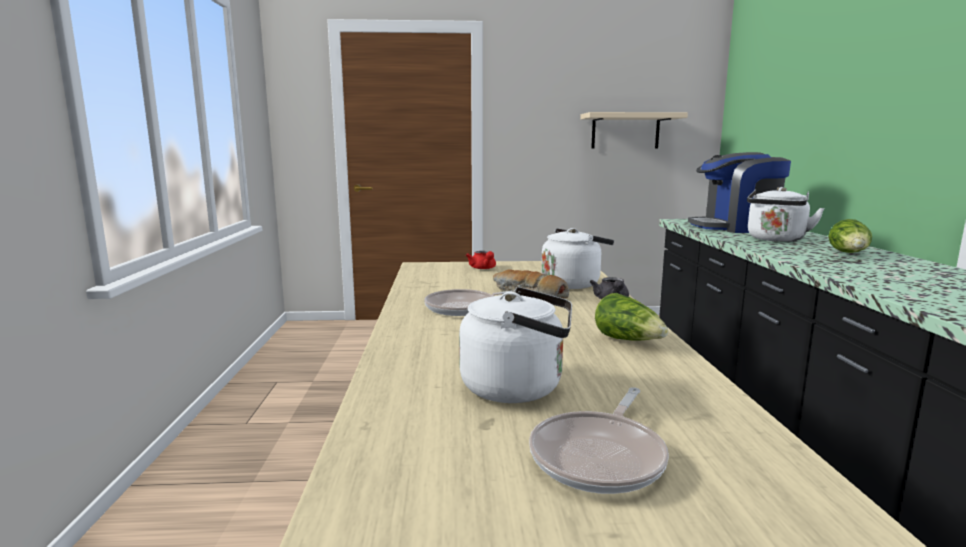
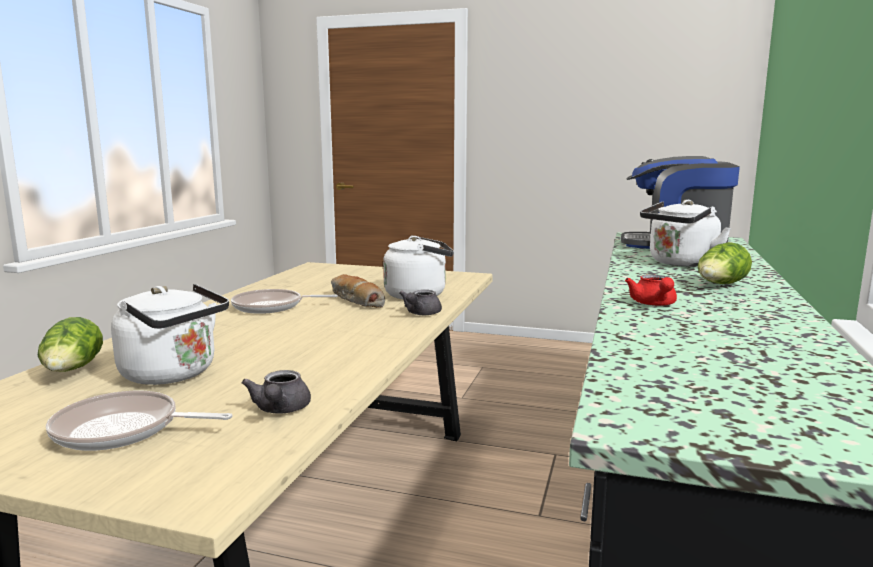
camera: 20 degrees right, 0 degrees up
(483, 268) = (366, 273): red teapot -> red teapot (654, 304)
(600, 456) = (123, 430): frying pan -> frying pan turned 45 degrees clockwise
(625, 131) = (631, 127): beige shelf -> none
(629, 340) = (350, 350): lettuce -> lettuce (72, 371)
(698, 406) = (280, 410): none -> grey teapot

